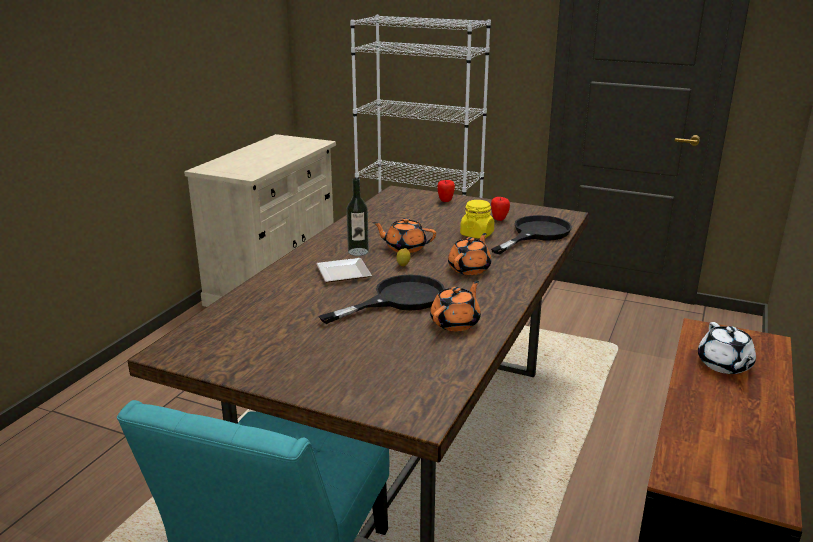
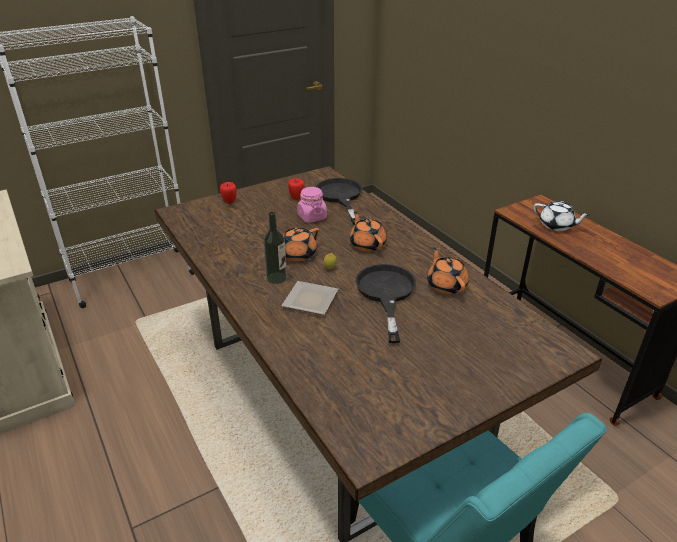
camera: 55 degrees left, 10 degrees up
(477, 234) = (312, 217): yellow jar -> pink jar

